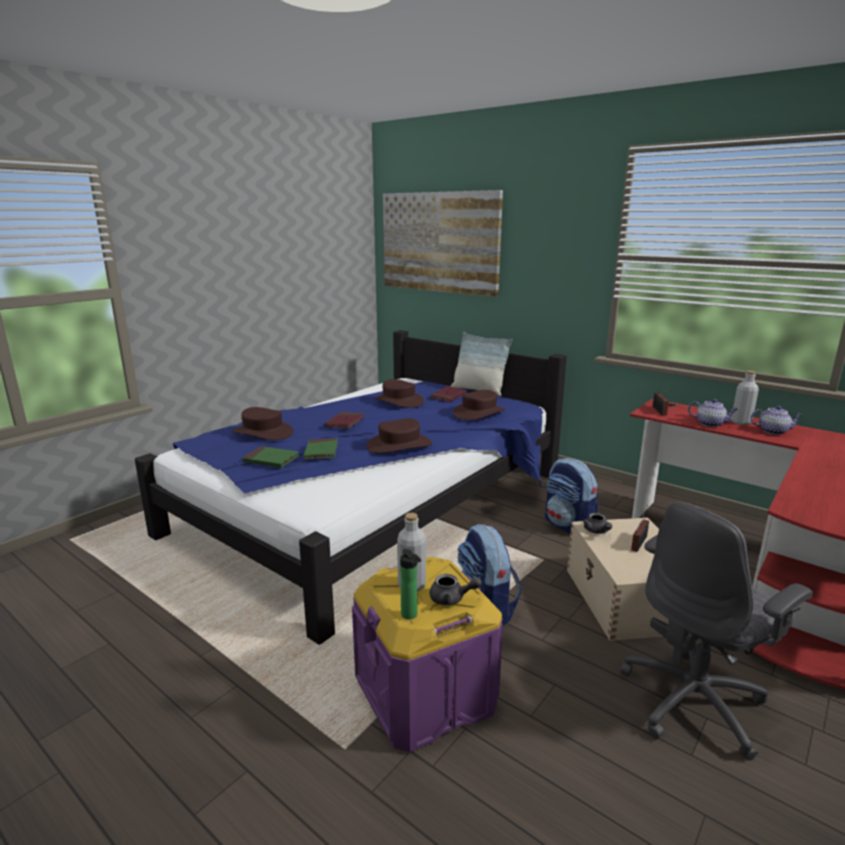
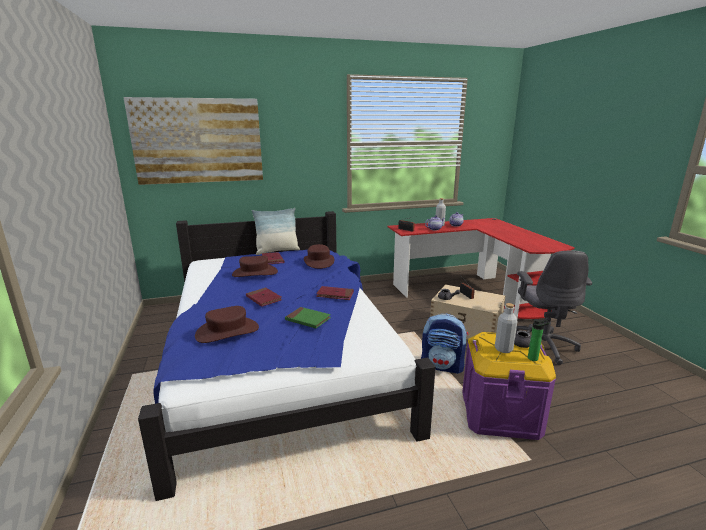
camera: 55 degrees left, 0 degrees up
(271, 459) = (294, 341): green book -> none
(399, 445) = (335, 295): brown hat -> red book
(569, 526) = (390, 311): backpack -> none

